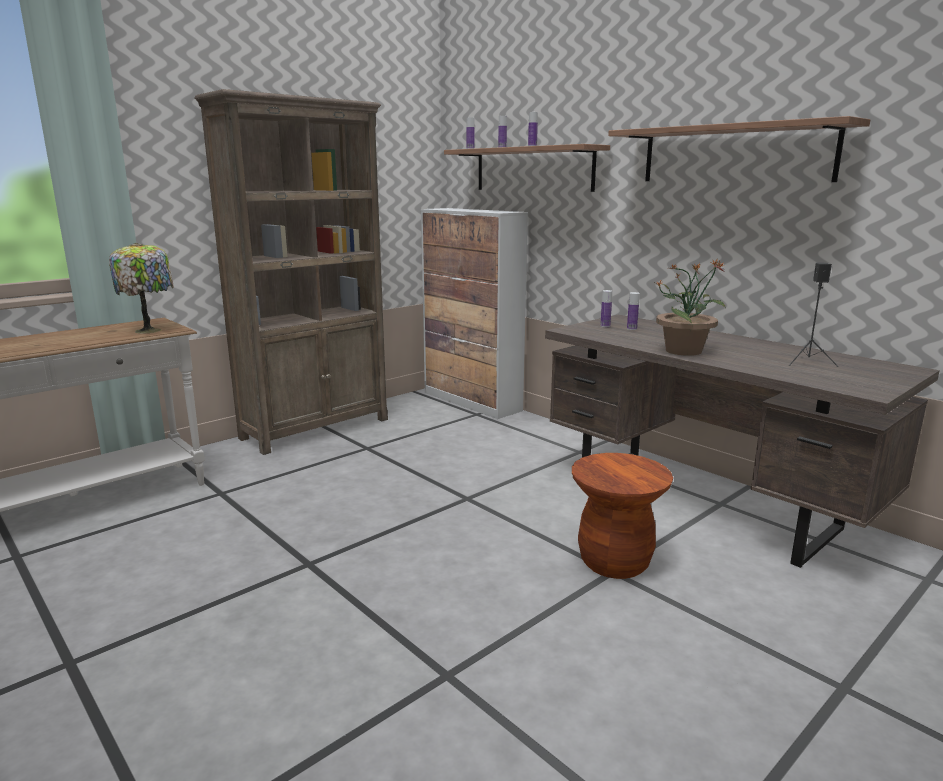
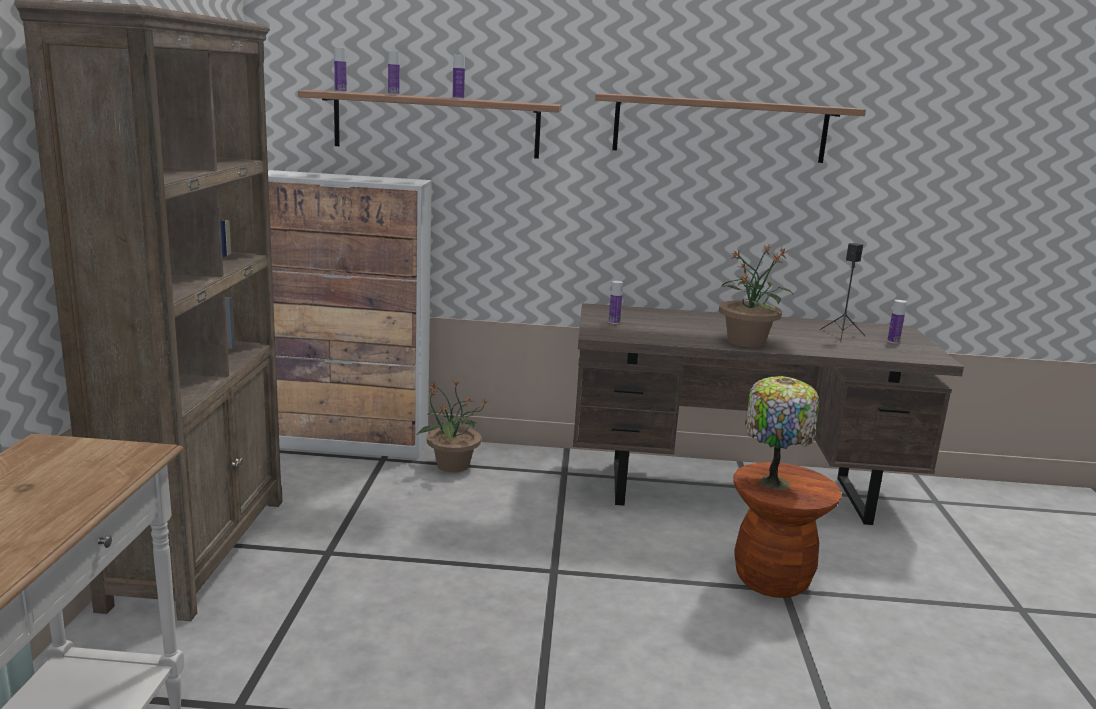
camera: 45 degrees left, 0 degrees up
(150, 330) = (103, 466): table lamp -> table lamp (772, 481)
(511, 428) = (452, 465): none -> potted plant
(632, 329) = (643, 321): bottle -> bottle (893, 341)

